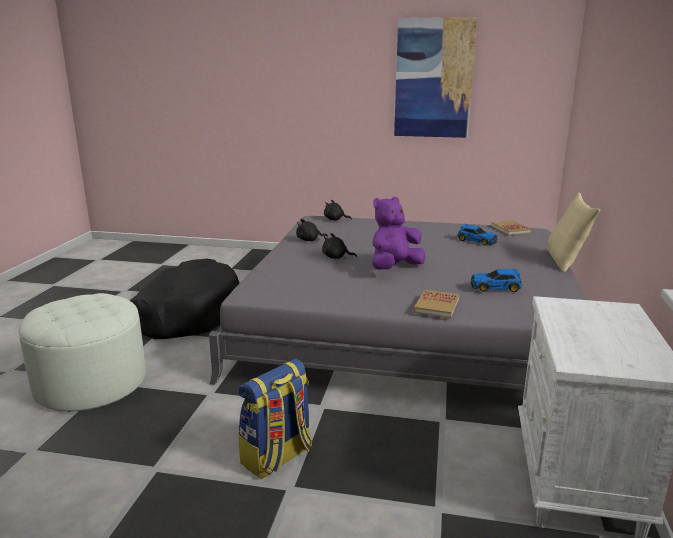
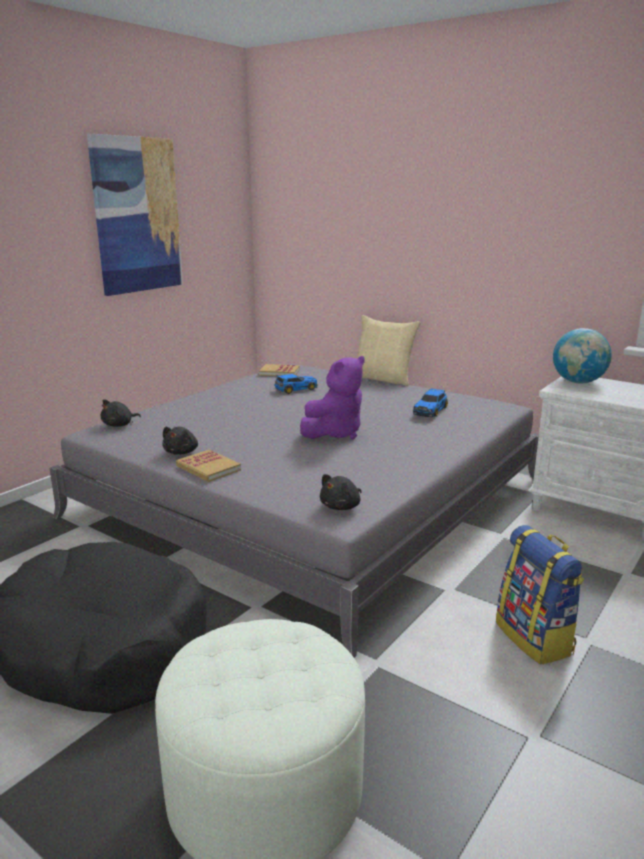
camera: 65 degrees left, 0 degrees up
(336, 257) = (268, 451): black plush toy -> black plush toy (341, 506)
(394, 268) = (335, 433): purple plush toy -> purple plush toy turned 120 degrees counterclockwise
(436, 306) = (450, 439): book -> book (208, 468)
(602, 311) = (578, 382): none -> globe

